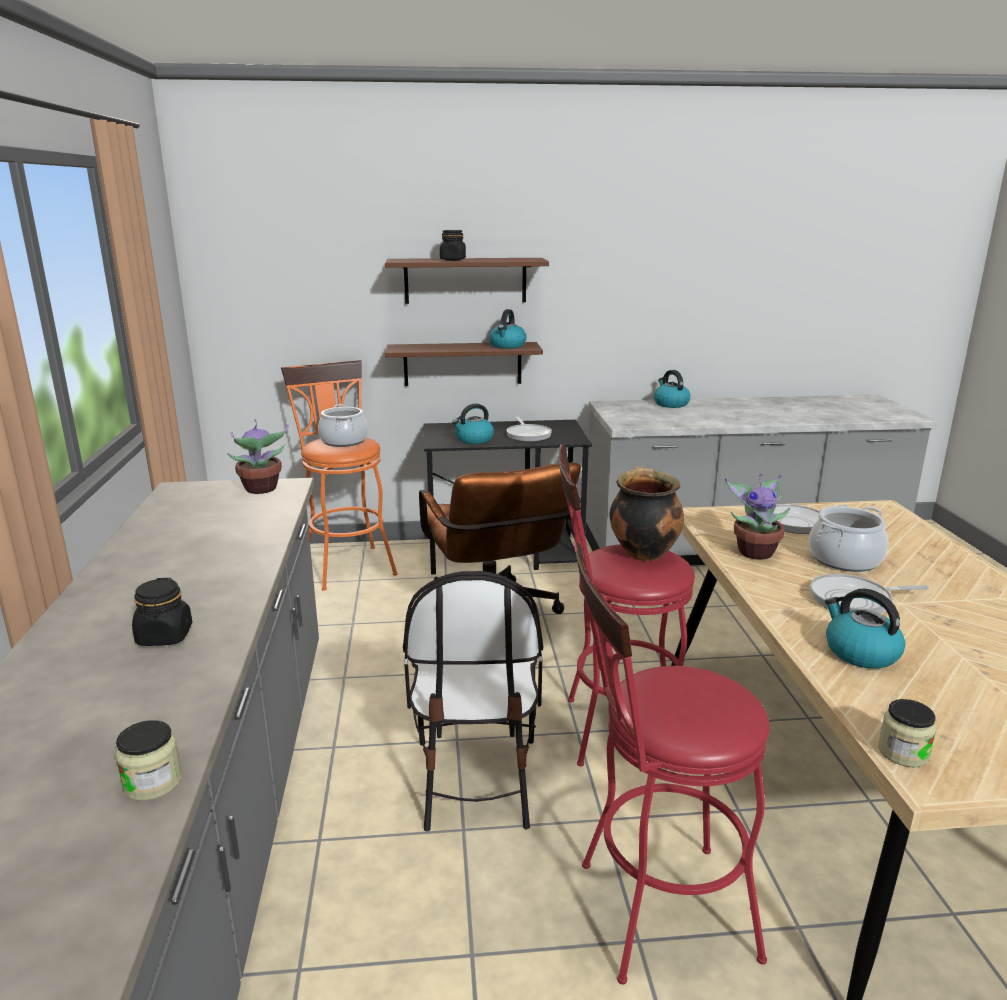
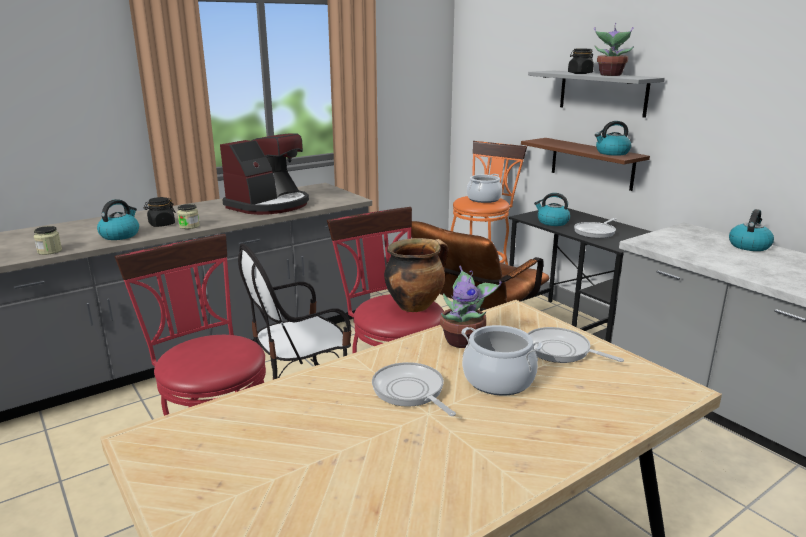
camera: 60 degrees right, 0 degrees up
(213, 536) = (269, 205): none -> coffee machine
(261, 489) = (339, 197): potted plant -> potted plant (610, 75)
(465, 280) = (602, 93): brown shelf -> grey shelf
(860, 652) = (311, 401): kettle -> kettle (120, 235)
(903, 752) = (169, 428): jar -> jar (189, 226)

